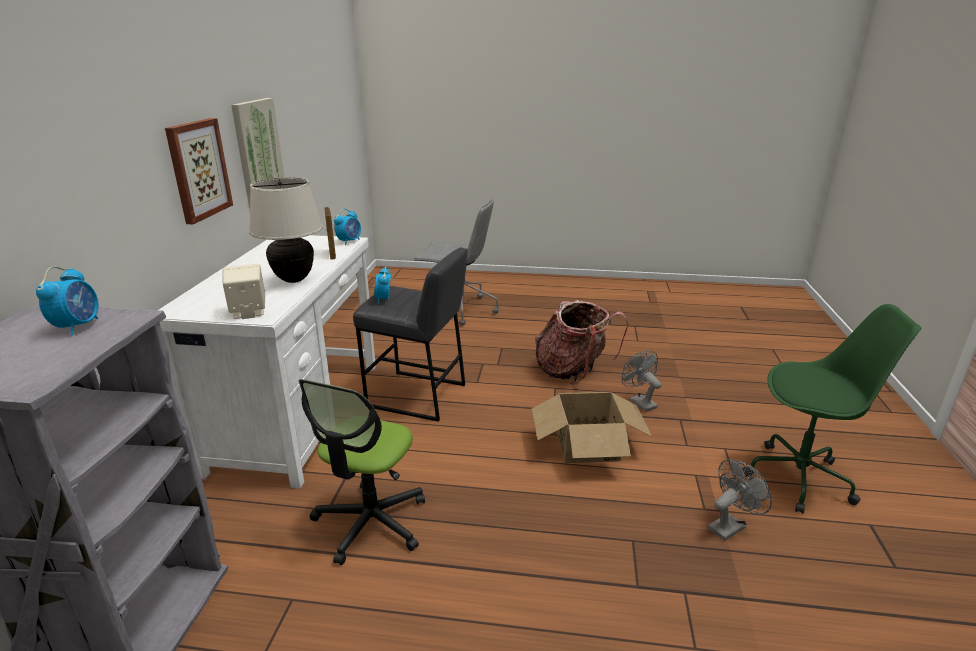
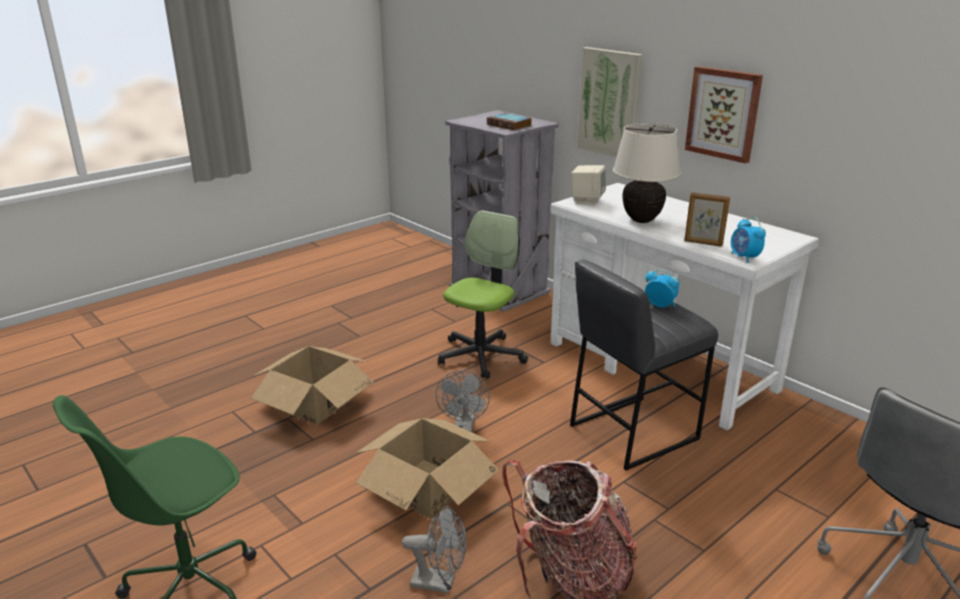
camera: 130 degrees right, 0 degrees up
(78, 326) = (510, 125): alarm clock -> book
(258, 155) = (836, 141): picture -> picture (610, 103)
(370, 522) = (481, 356): office chair -> office chair turned 60 degrees clockwise
(592, 587) = (315, 403): none -> cardboard box
(730, 525) = (244, 494): grey fan -> grey fan (464, 428)

